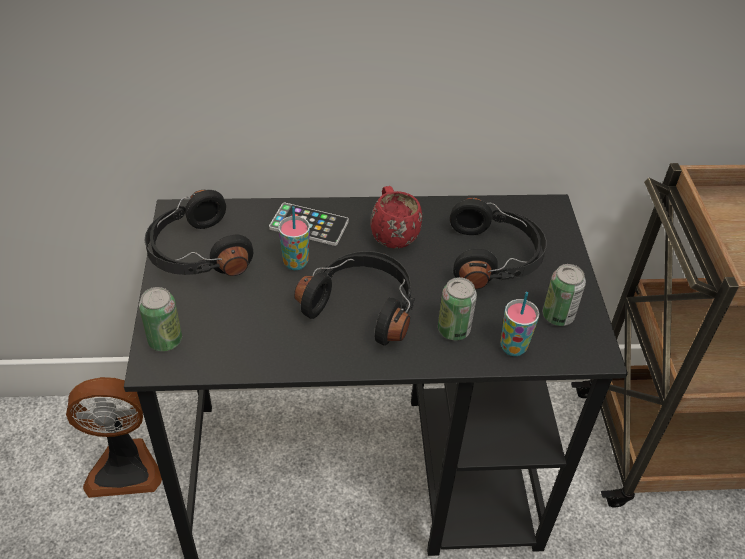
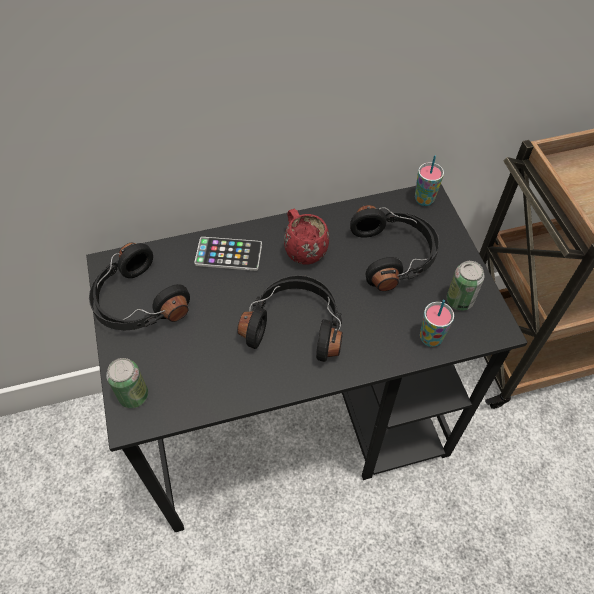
camera: 10 degrees left, 10 degrees up
(124, 467) = (101, 460): fan -> none
(295, 263) = (227, 294): cup -> cup (424, 200)
(453, 330) = (377, 332): can -> none

